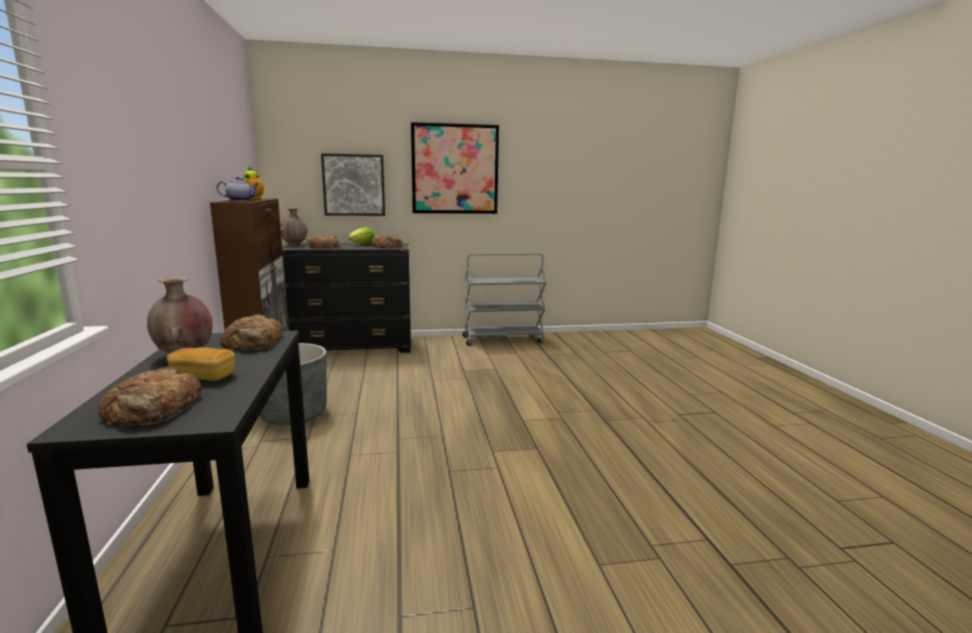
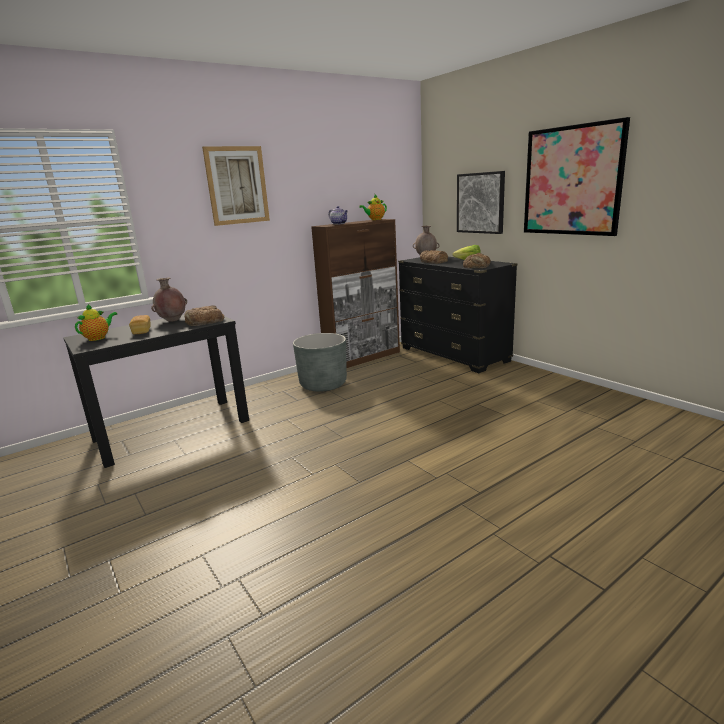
camera: 65 degrees right, 5 degrees up
(152, 128) = (237, 185): none -> picture
(154, 408) = (98, 338): bread -> teapot
(503, 339) = (593, 394): grey cart -> none

